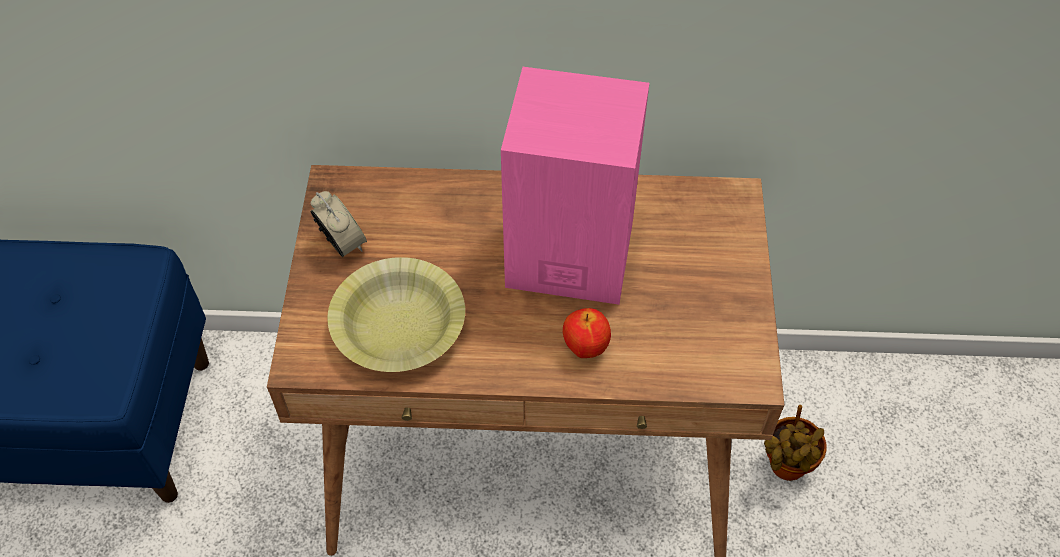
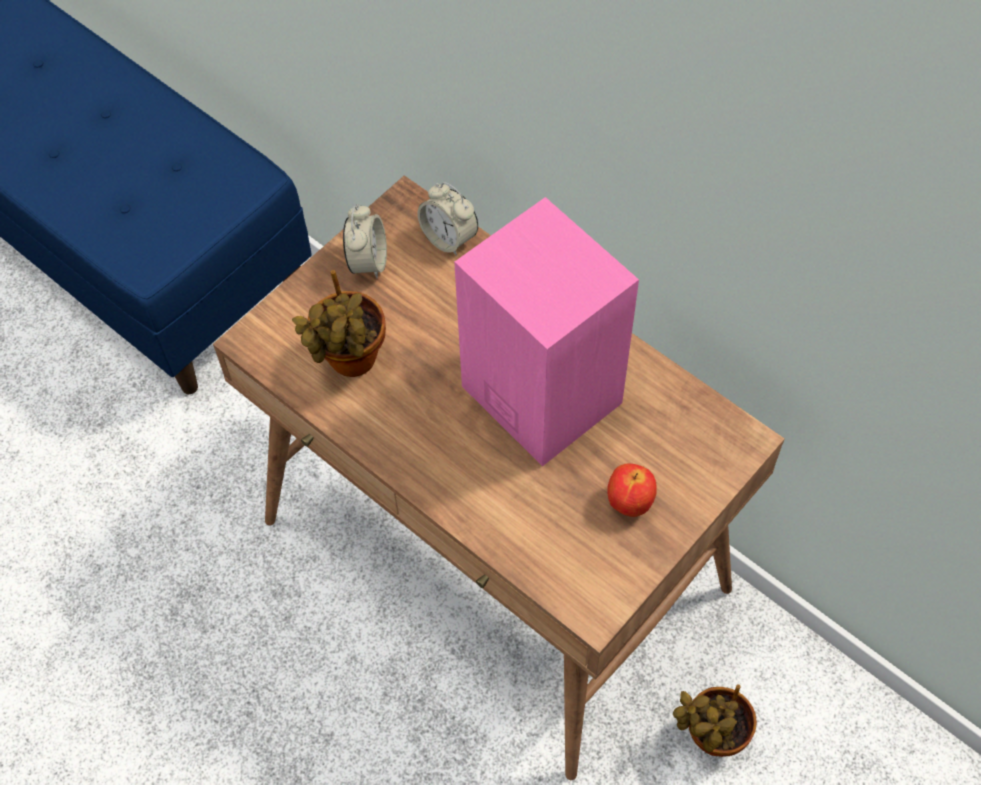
camera: 40 degrees right, 5 degrees up
(392, 189) = (449, 238): none -> alarm clock
(399, 326) = (349, 362): yellow bowl -> potted plant
(585, 348) = (478, 483): apple -> apple (628, 502)

